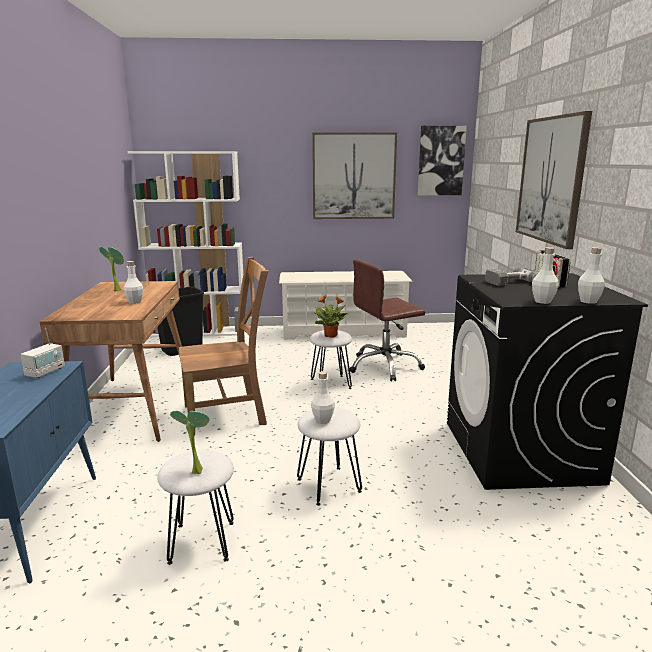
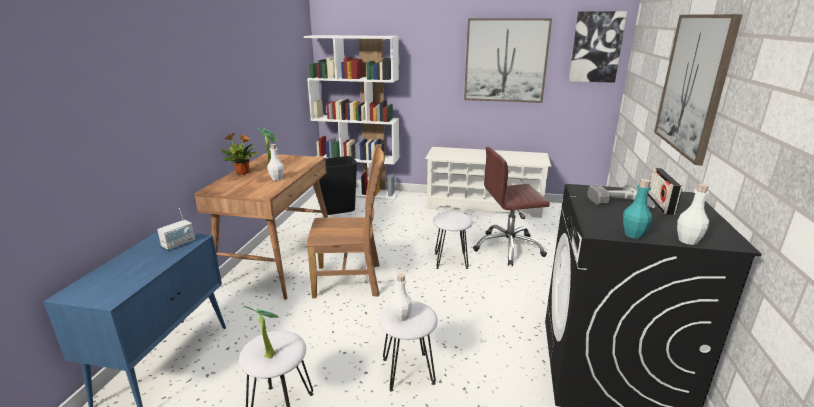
camera: 15 degrees right, 5 degrees up
(331, 335) = (452, 219): potted plant -> potted plant (243, 173)
(542, 301) = (633, 235): white bottle -> turquoise bottle

